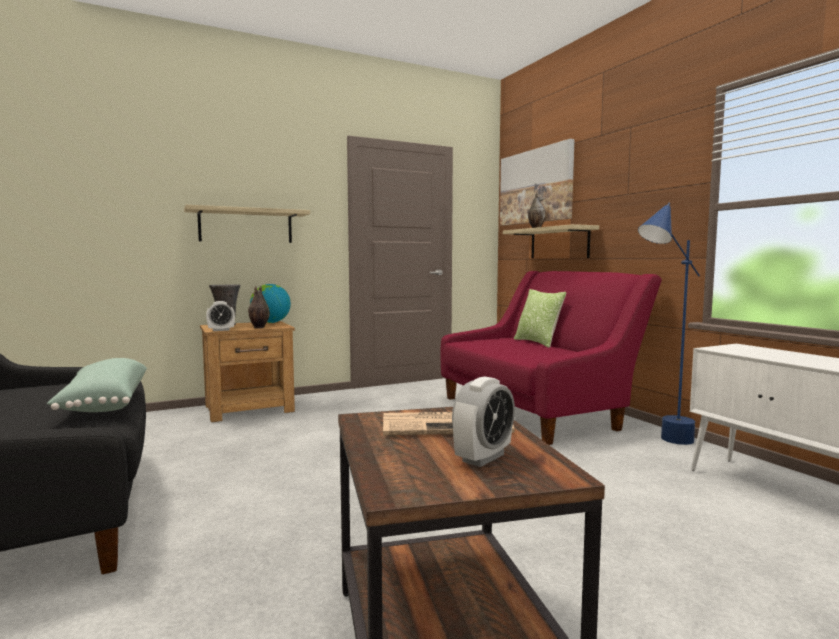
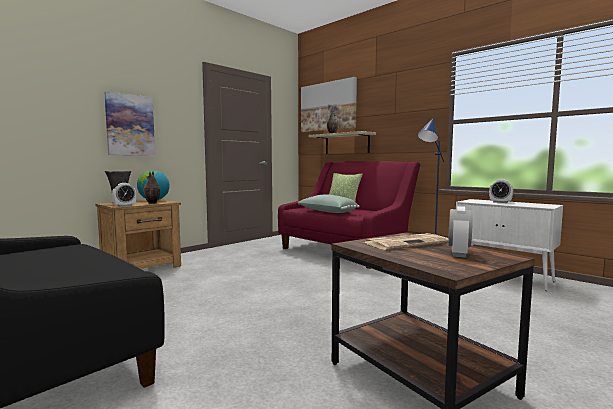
camera: 20 degrees left, 0 degrees up
(103, 403) = (95, 260): green pillow -> green pillow (327, 212)
(246, 226) = (130, 125): shelf -> picture
(779, 354) = (500, 202): none -> alarm clock

